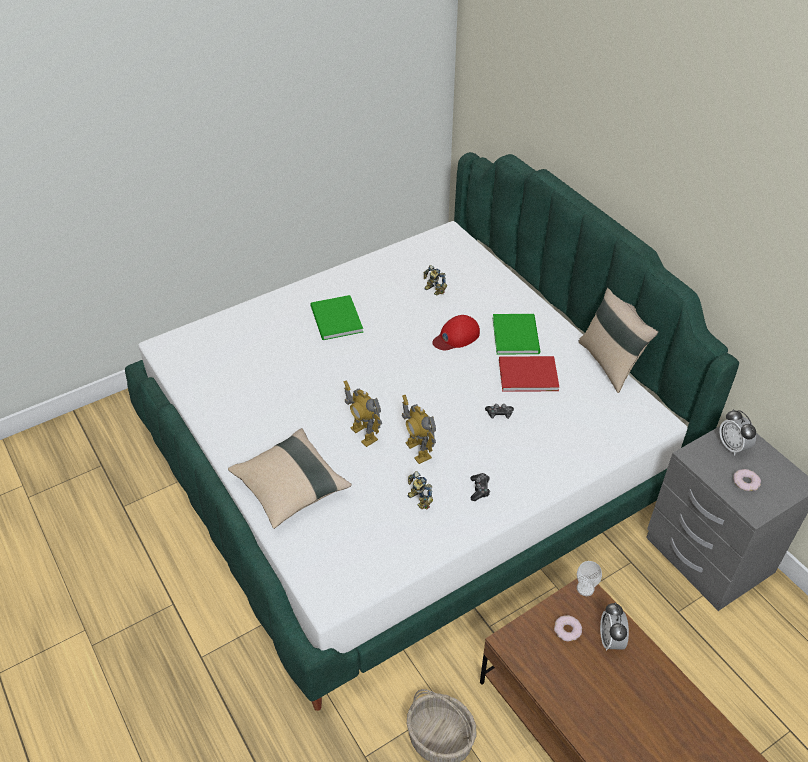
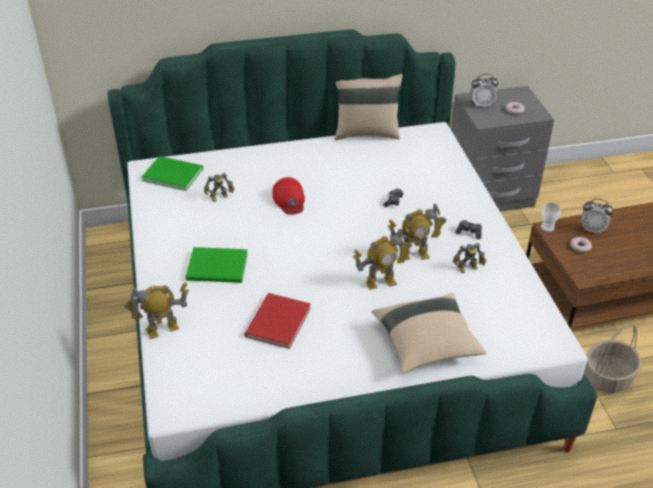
camera: 70 degrees left, 5 degrees down
(247, 312) = (162, 330): none -> toy robot
(517, 334) = (307, 167): green book -> green book (172, 173)
(526, 374) = (356, 175): red book -> red book (276, 323)

